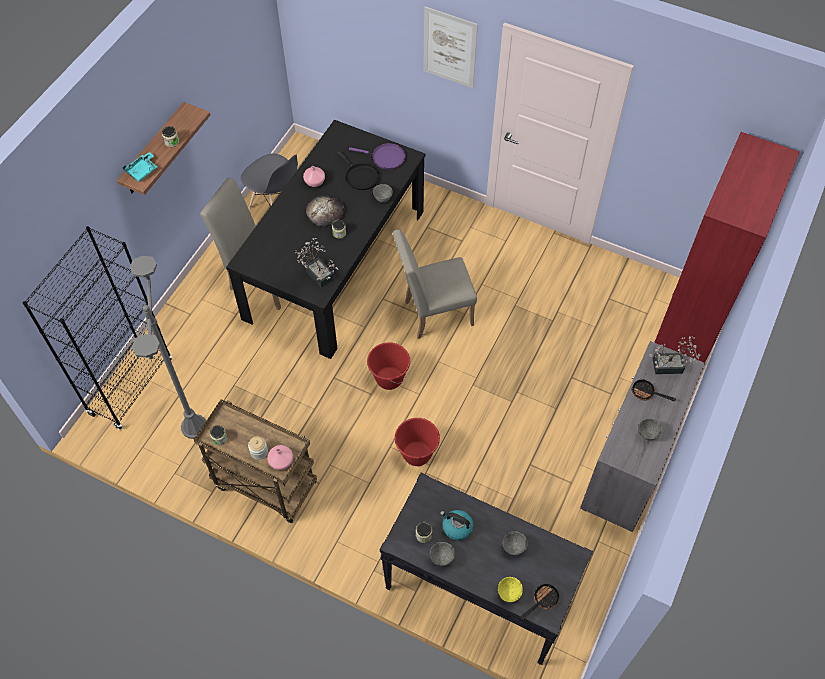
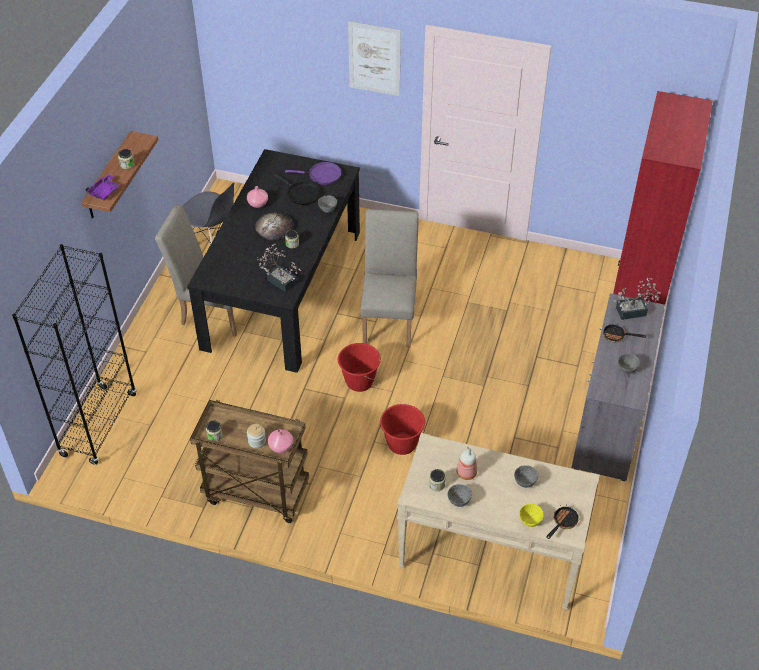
camera: 10 degrees left, 10 degrees down
(142, 171) = (104, 191): turquoise tray -> purple tray
(194, 427) = (172, 452): grey floor lamp -> none
(433, 313) = (389, 319): beige chair -> beige chair turned 120 degrees clockwise
(456, 527) = (466, 473): kettle -> bottle
(478, 590) = (489, 555): black console table -> beige console table

